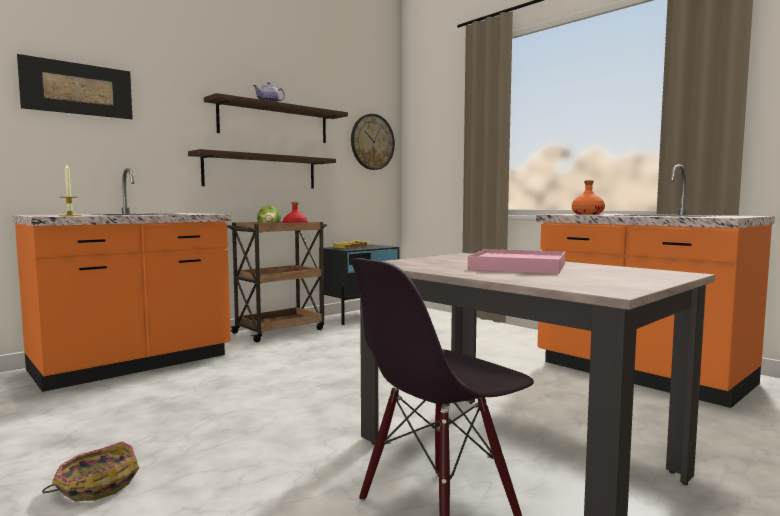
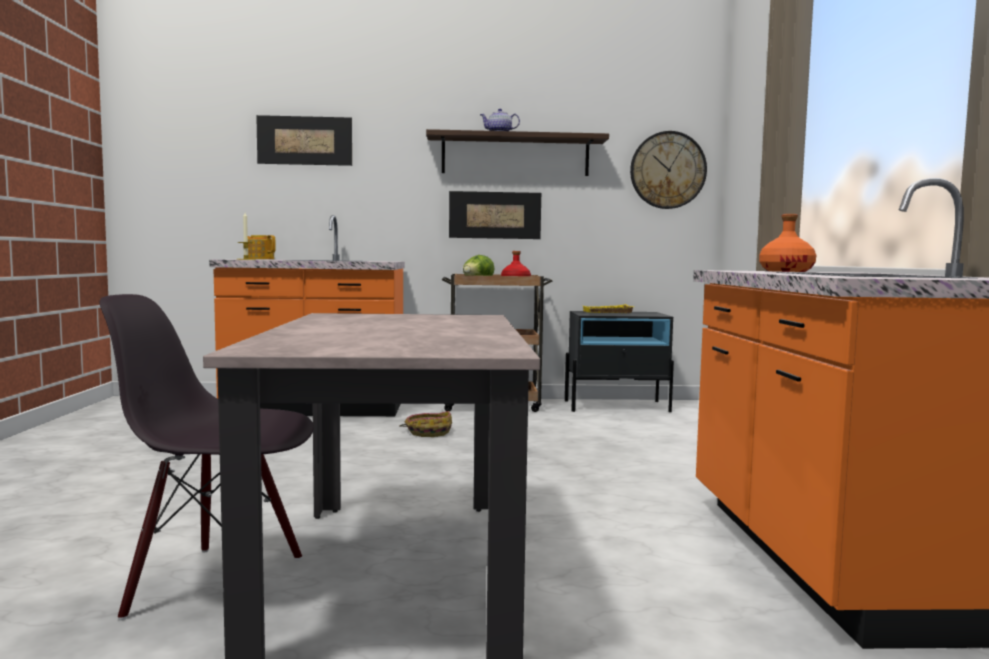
camera: 40 degrees right, 0 degrees up
(41, 214) = (260, 259): none -> teapot
(96, 485) = (113, 481): basket -> basket (428, 432)
(261, 171) = (495, 215): shelf -> picture
(518, 266) = (407, 328): pink tray -> none

